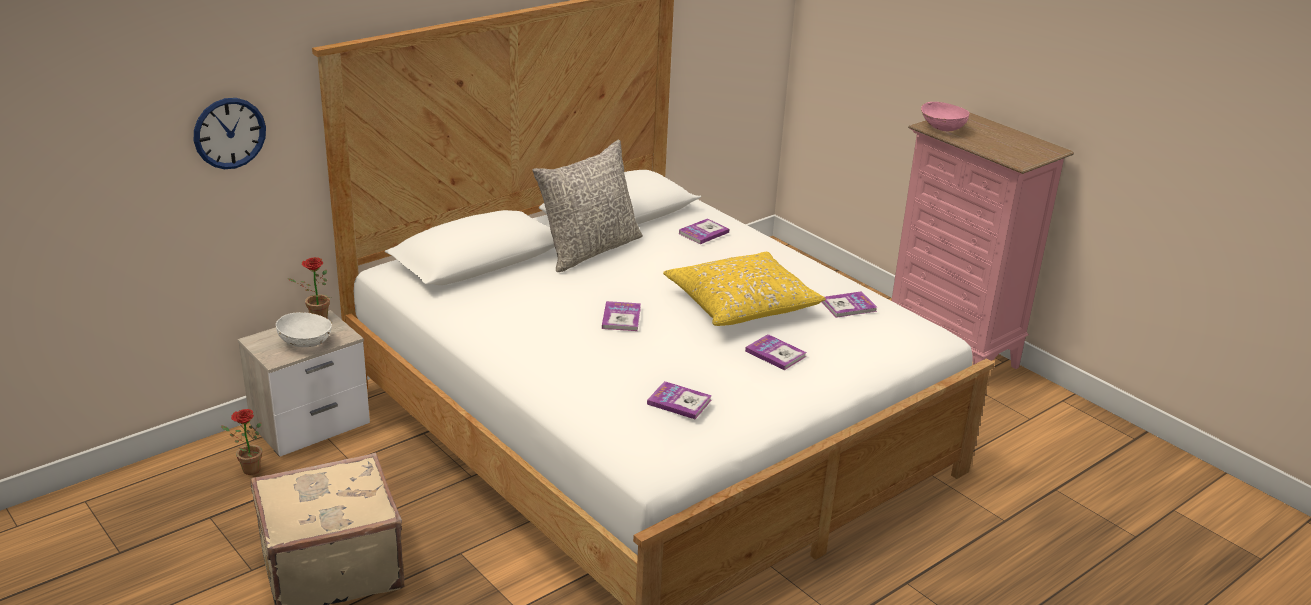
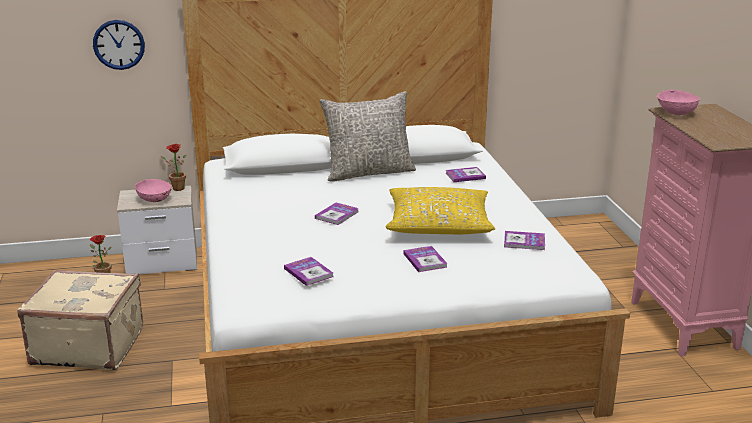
camera: 30 degrees right, 5 degrees down
(306, 342) = (155, 200): white bowl -> pink bowl

